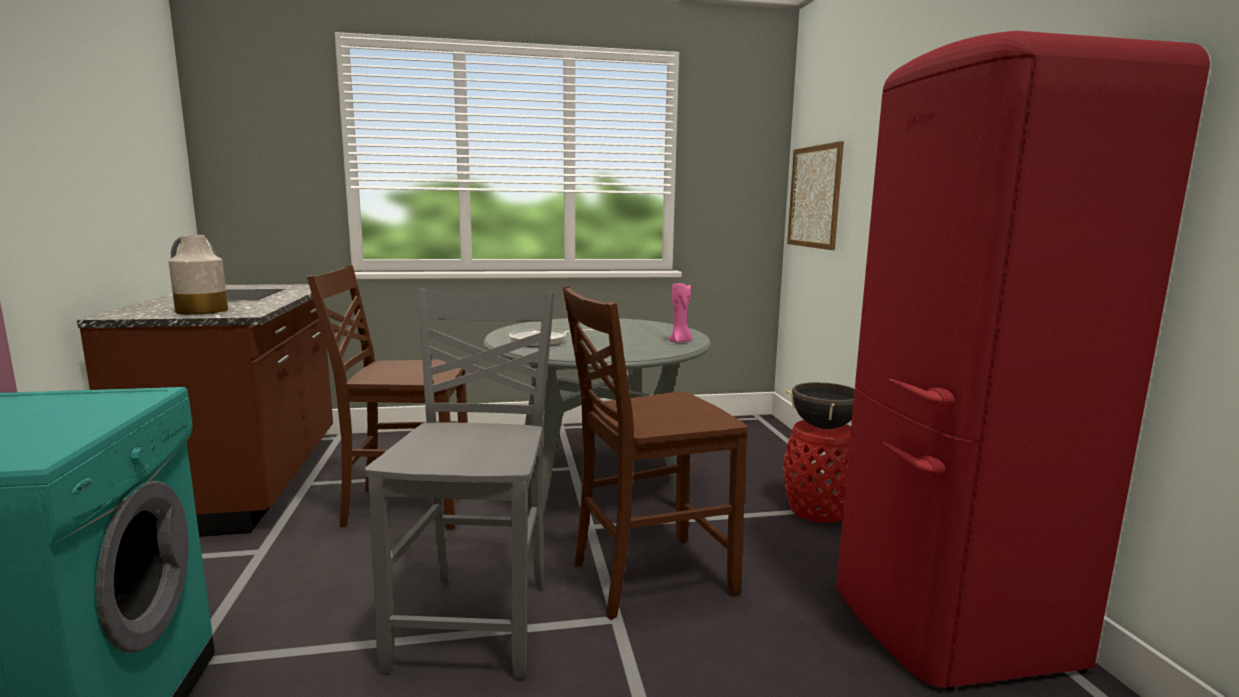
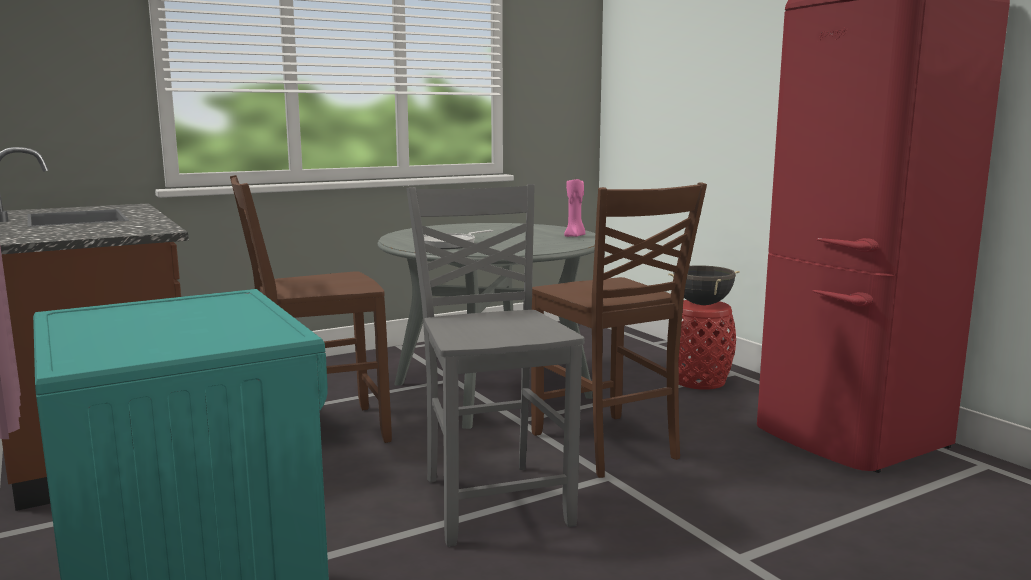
camera: 20 degrees left, 0 degrees up
(201, 310) = (96, 231): beige vase -> none
(648, 577) = (606, 446): brown chair -> brown chair turned 75 degrees counterclockwise
(815, 195) = (640, 96): picture -> none

